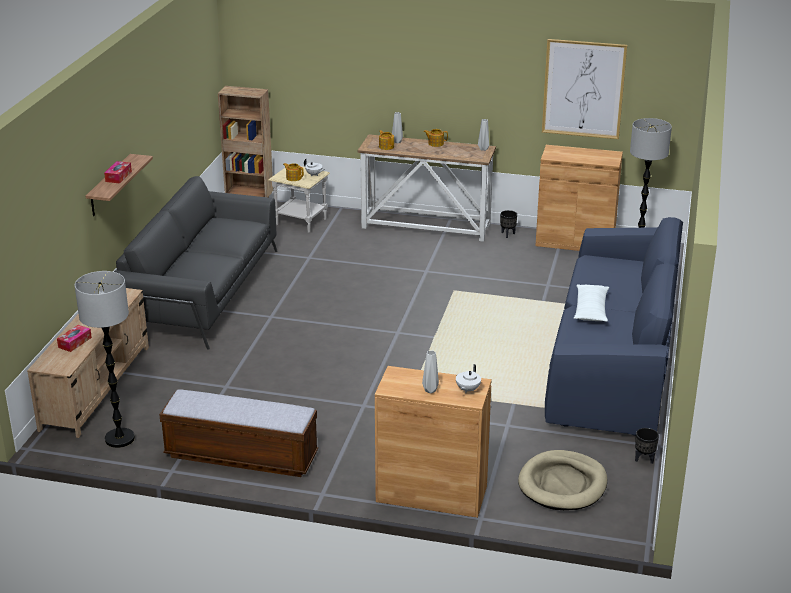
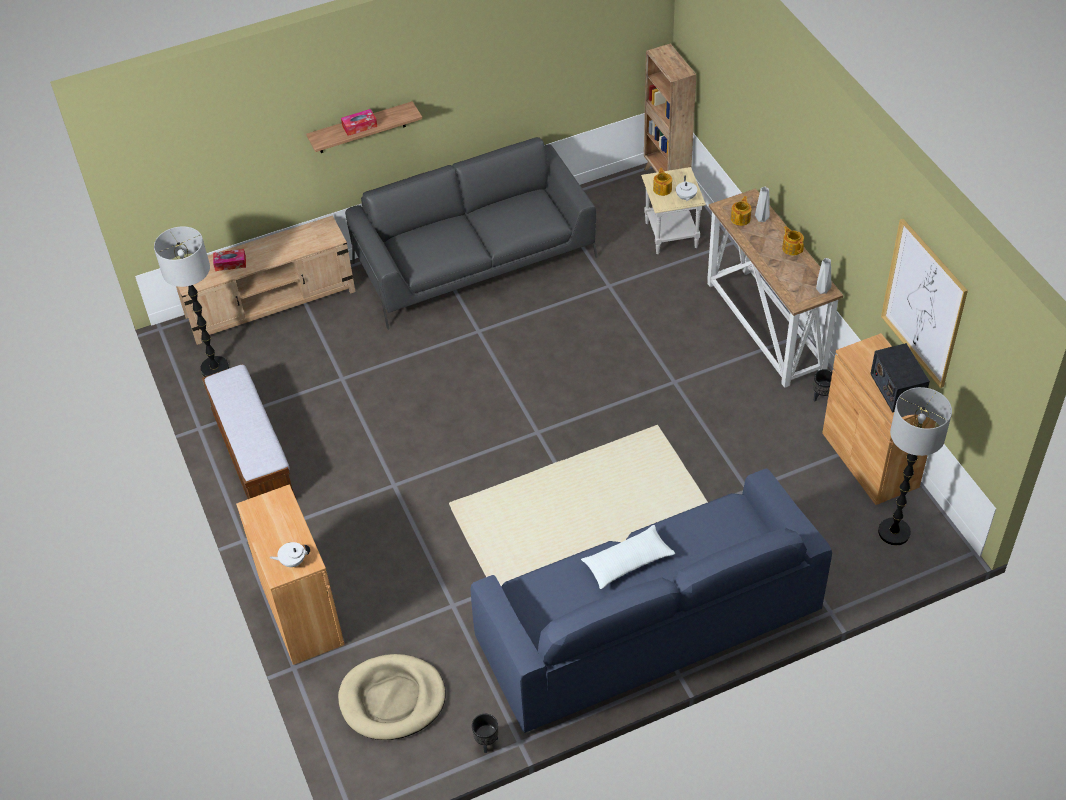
camera: 55 degrees right, 20 degrees up
(431, 390) = (271, 537): grey vase -> none
(594, 156) = (896, 388): none -> radio

